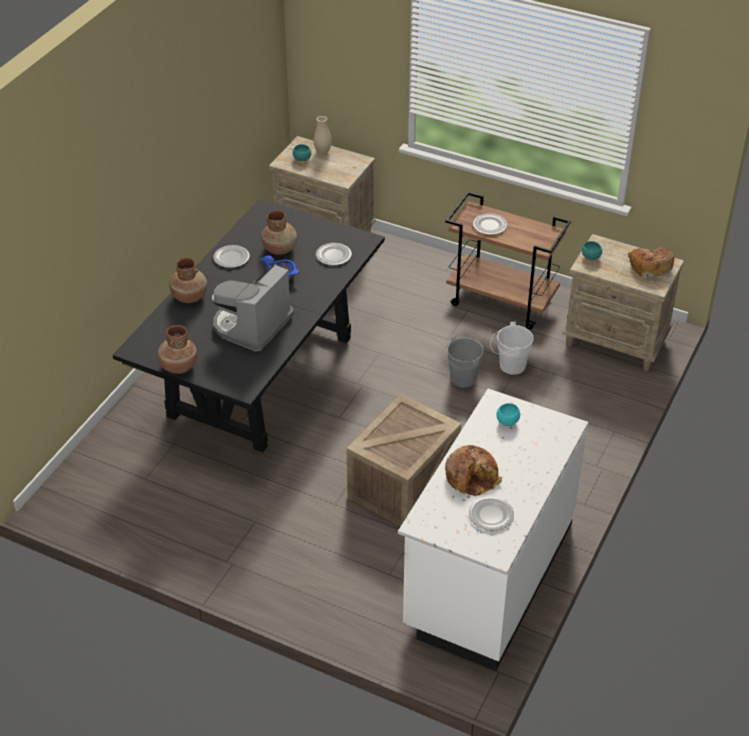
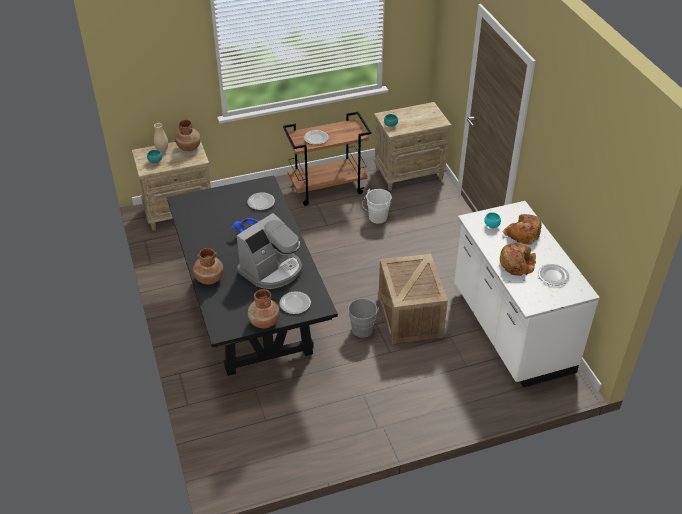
camera: 45 degrees left, 0 degrees up
(232, 258) = (202, 240): plate -> plate (295, 303)
(251, 325) = (272, 270): coffee machine -> coffee machine turned 120 degrees counterclockwise
(280, 249) = (223, 217): brown vase -> brown vase (189, 147)
(461, 379) = (362, 241): grey bucket -> grey bucket (361, 331)
(650, 266) = (423, 113): bread -> bread (522, 233)

